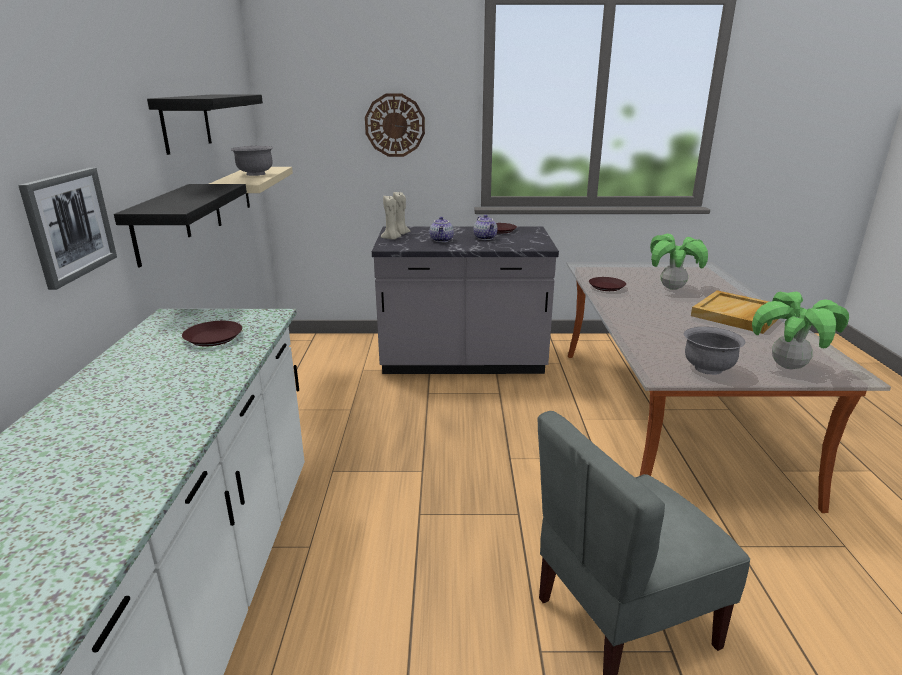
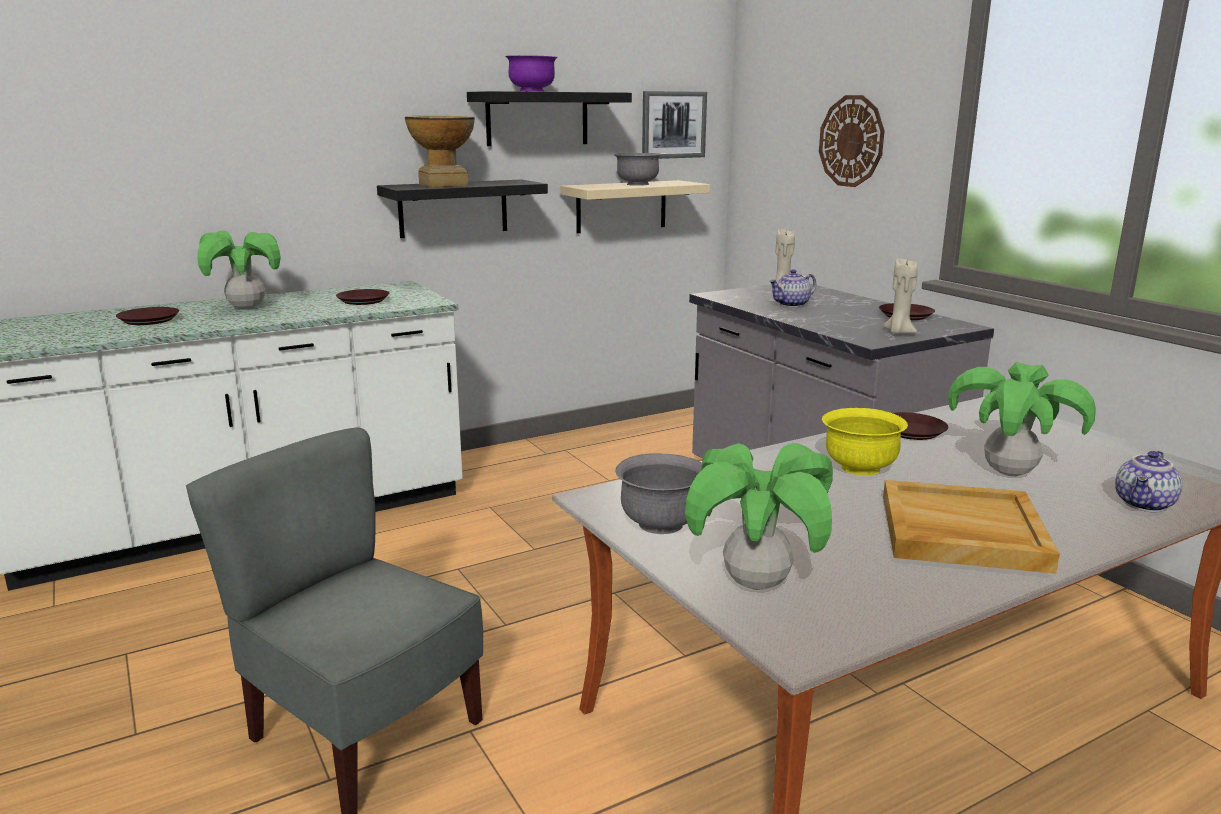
camera: 60 degrees right, 5 degrees down
(69, 225) = (313, 183): picture -> picture (673, 125)
(84, 463) = (149, 320): none -> brown plate
(132, 395) = (247, 308): none -> potted plant
(182, 200) = (443, 185): none -> vase
(209, 96) = (532, 91): none -> purple bowl
(391, 238) = (752, 291): beige candle -> beige candle (898, 332)
(485, 238) = (849, 316): teapot -> teapot (1145, 505)
(650, 309) = (859, 468): none -> yellow bowl

